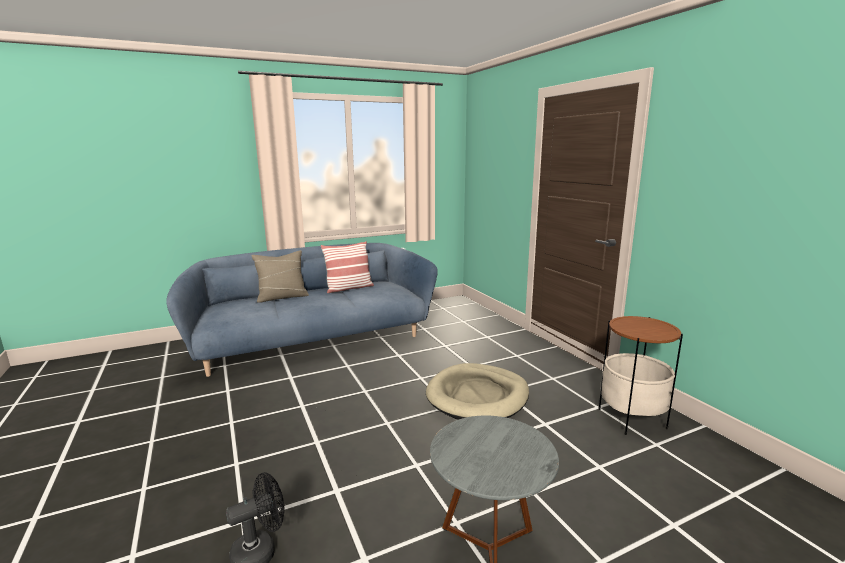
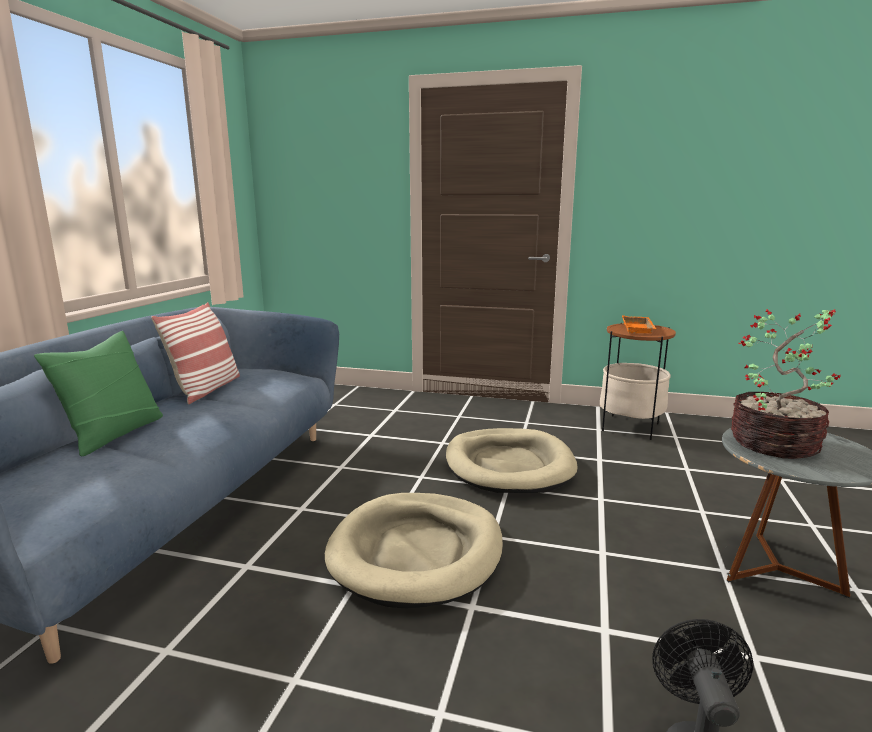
camera: 50 degrees left, 0 degrees up
(282, 297) = (114, 434): beige pillow -> green pillow
(345, 408) = (417, 552): none -> beige dog bed
(488, 438) = (776, 444): none -> potted plant
(642, 326) = (639, 329): none -> orange tray

